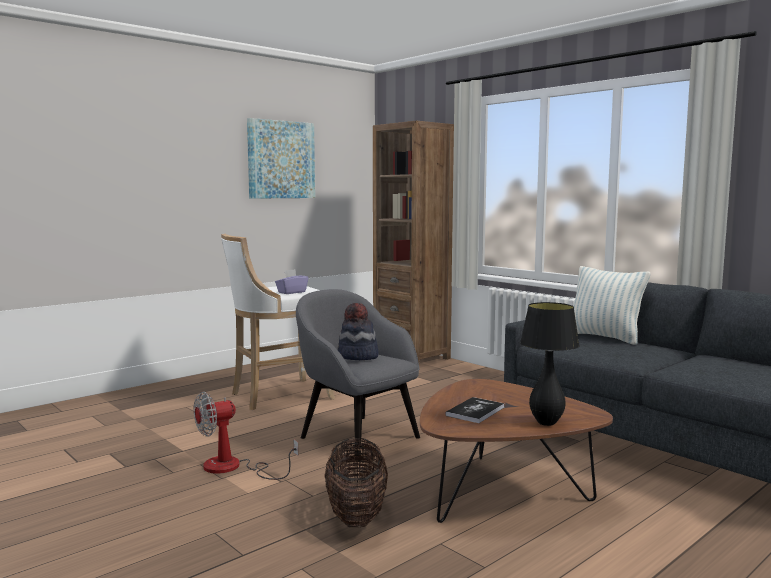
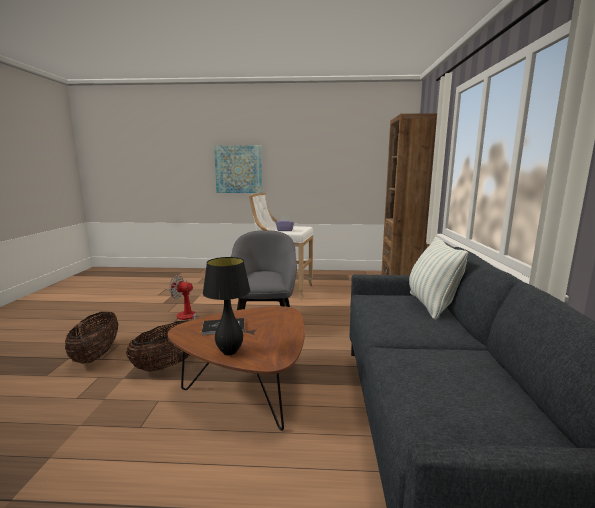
camera: 45 degrees right, 5 degrees up
(219, 556) = (96, 355): none -> basket
(281, 160) = (337, 148): picture -> picture (238, 169)
(357, 356) = (260, 275): hat -> none

